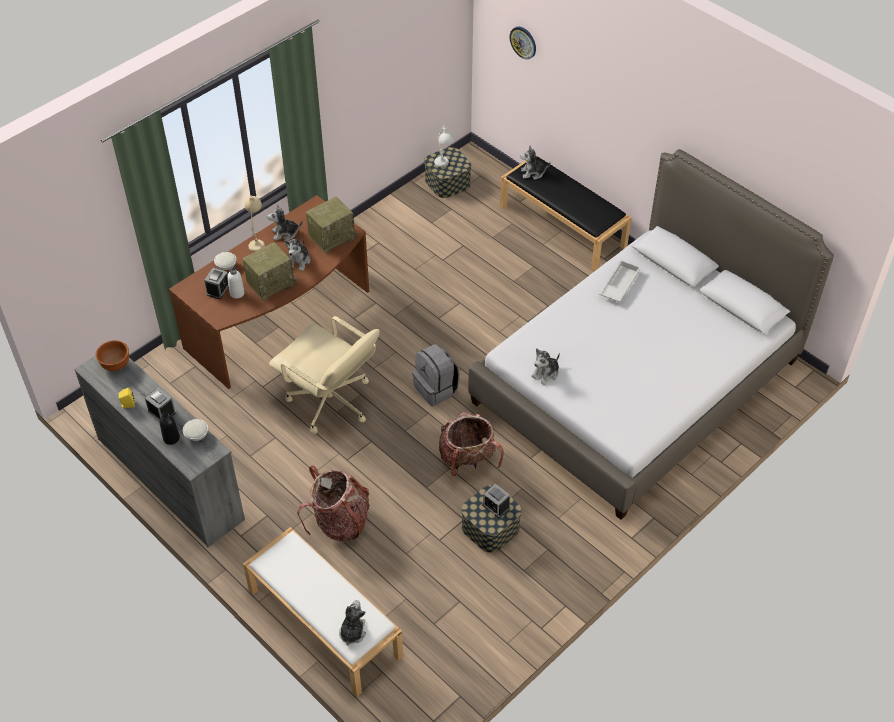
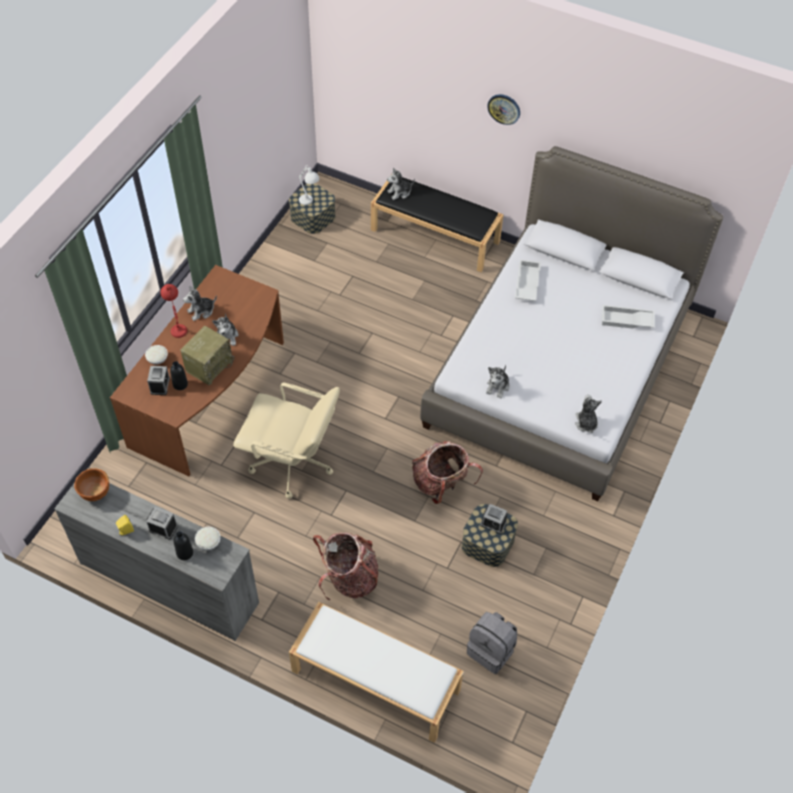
camera: 20 degrees left, 5 degrees up
(237, 293) = (180, 384): white bottle -> black bottle
(257, 241) = (177, 325): beige table lamp -> red table lamp
(332, 236) = (248, 303): radio -> none
(352, 632) = (421, 687): plush toy -> plush toy (586, 423)
(436, 389) = (385, 423): grey backpack -> grey backpack (491, 650)
(523, 42) = (371, 71): wall clock -> wall clock (504, 108)
(708, 344) = (626, 321): none -> white tray

